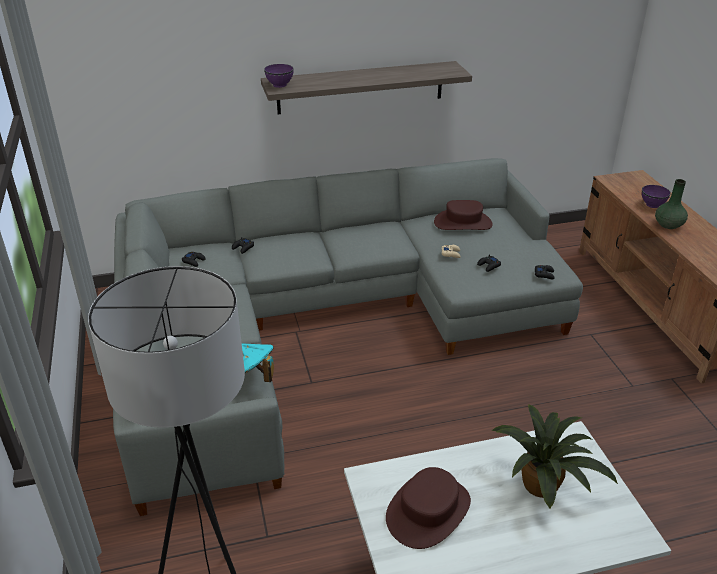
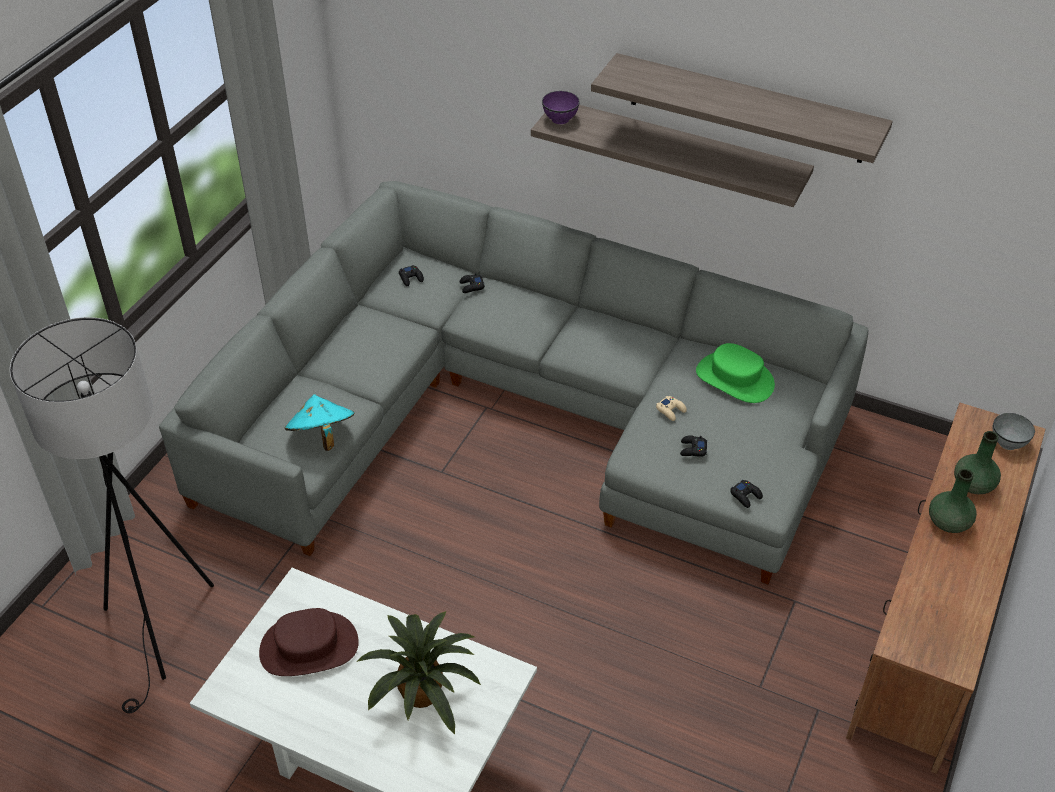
camera: 40 degrees right, 10 degrees up
(406, 33) = (746, 109): none -> shelf
(463, 223) = (735, 378): brown hat -> green hat
(638, 182) = (1008, 443): none -> grey bowl
(652, 205) = (973, 485): purple bowl -> green vase

